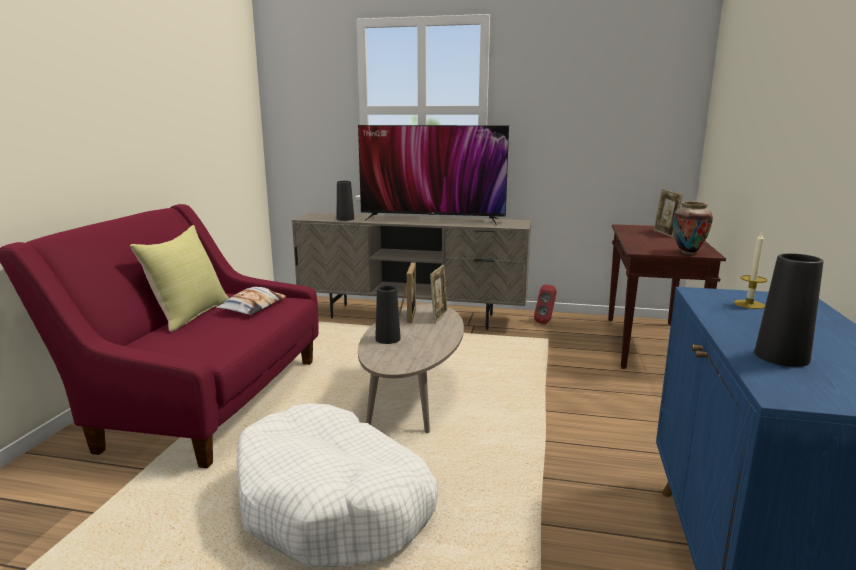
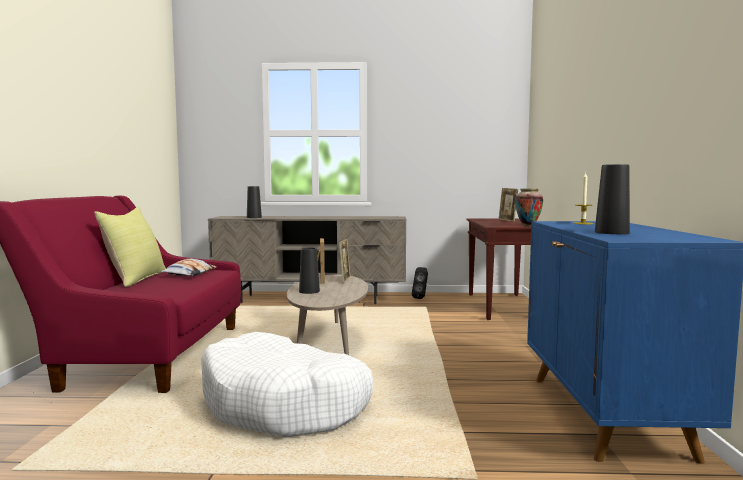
camera: 10 degrees left, 10 degrees down
(432, 219) = (326, 217): television -> none
(546, 322) = (421, 298): red speaker -> black speaker

